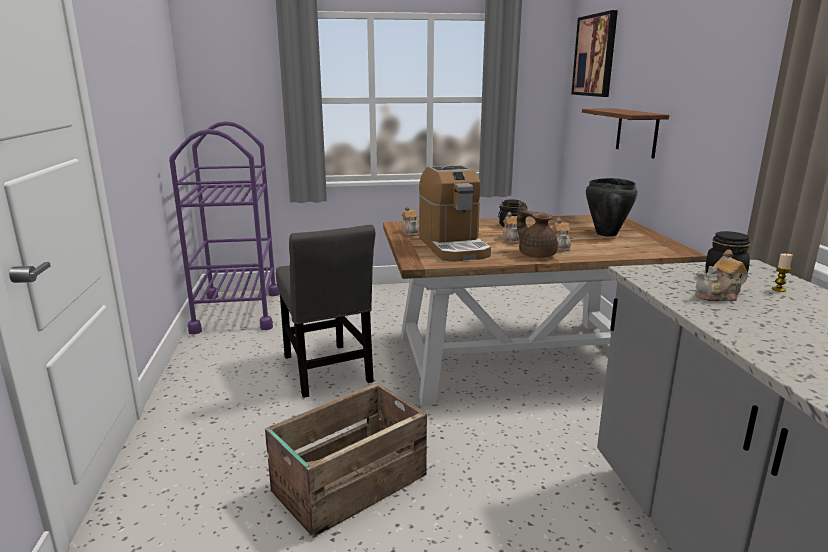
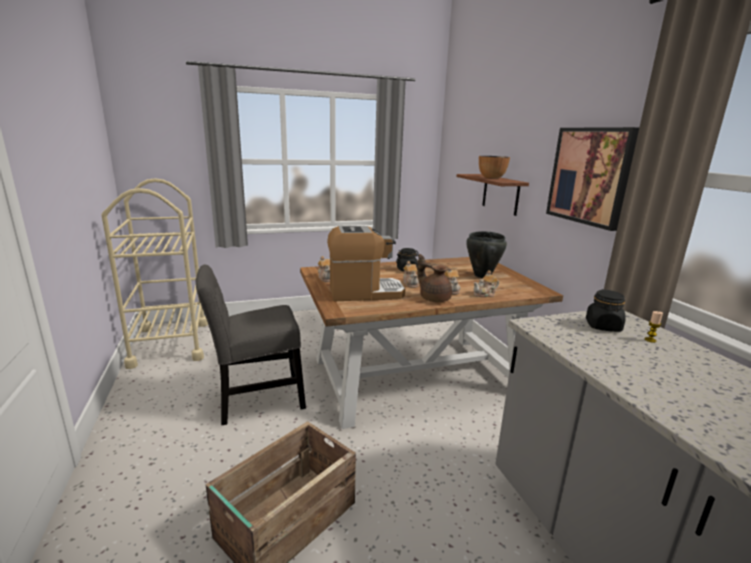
camera: 10 degrees left, 0 degrees up
(237, 312) = (170, 343): purple cart -> beige cart
(327, 372) = (256, 400): grey chair -> grey chair turned 105 degrees clockwise
(453, 247) = (365, 292): coffee machine -> coffee machine turned 75 degrees counterclockwise
(595, 55) = (463, 131): picture -> picture (589, 176)
(623, 111) = (491, 178): none -> bowl
(718, 296) = (609, 350): teapot -> teapot (485, 294)

